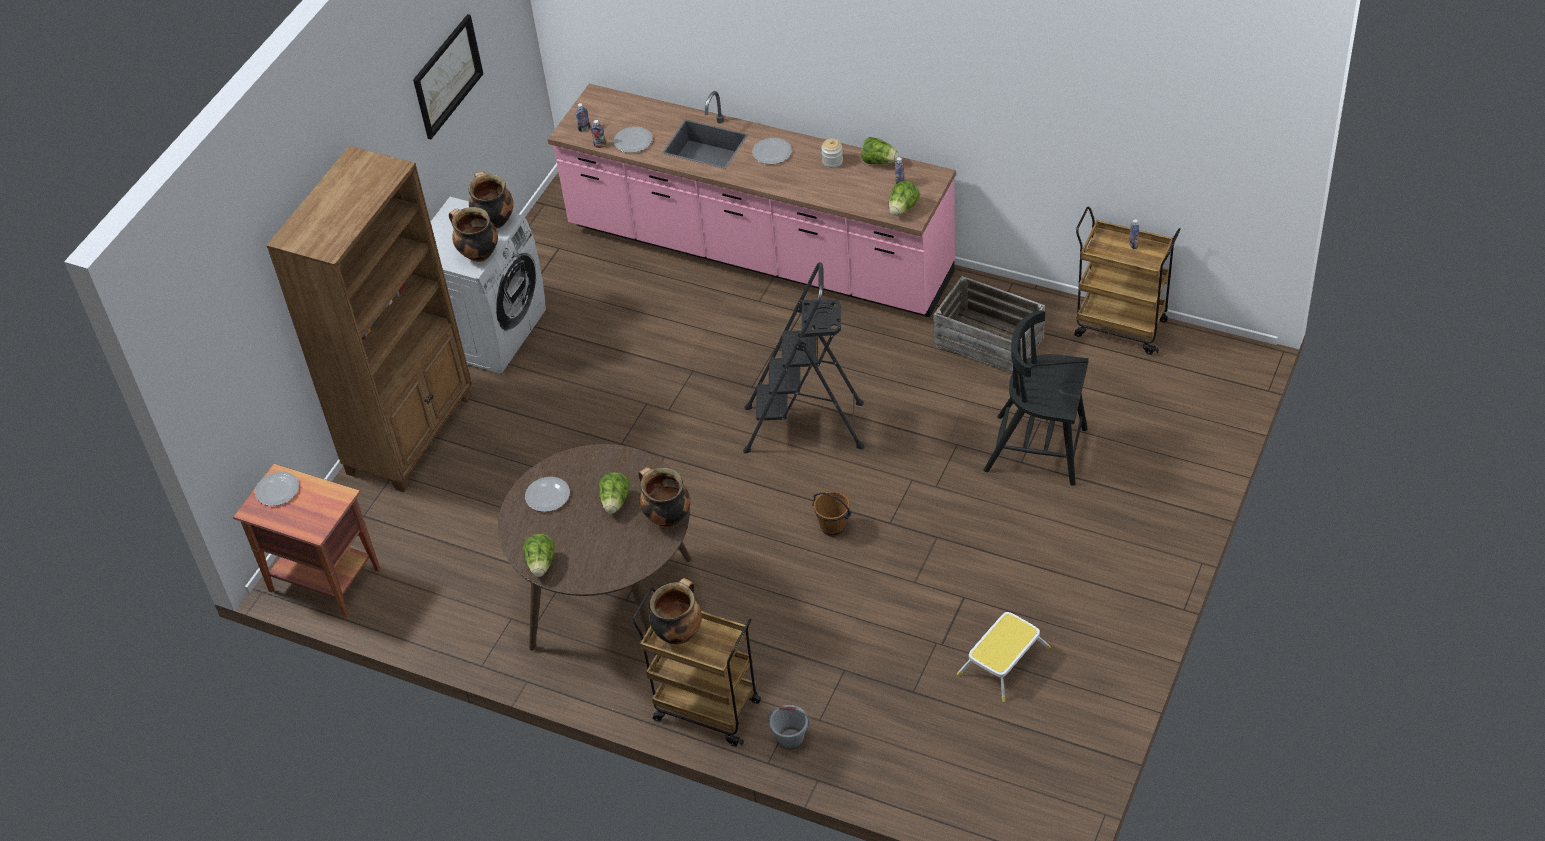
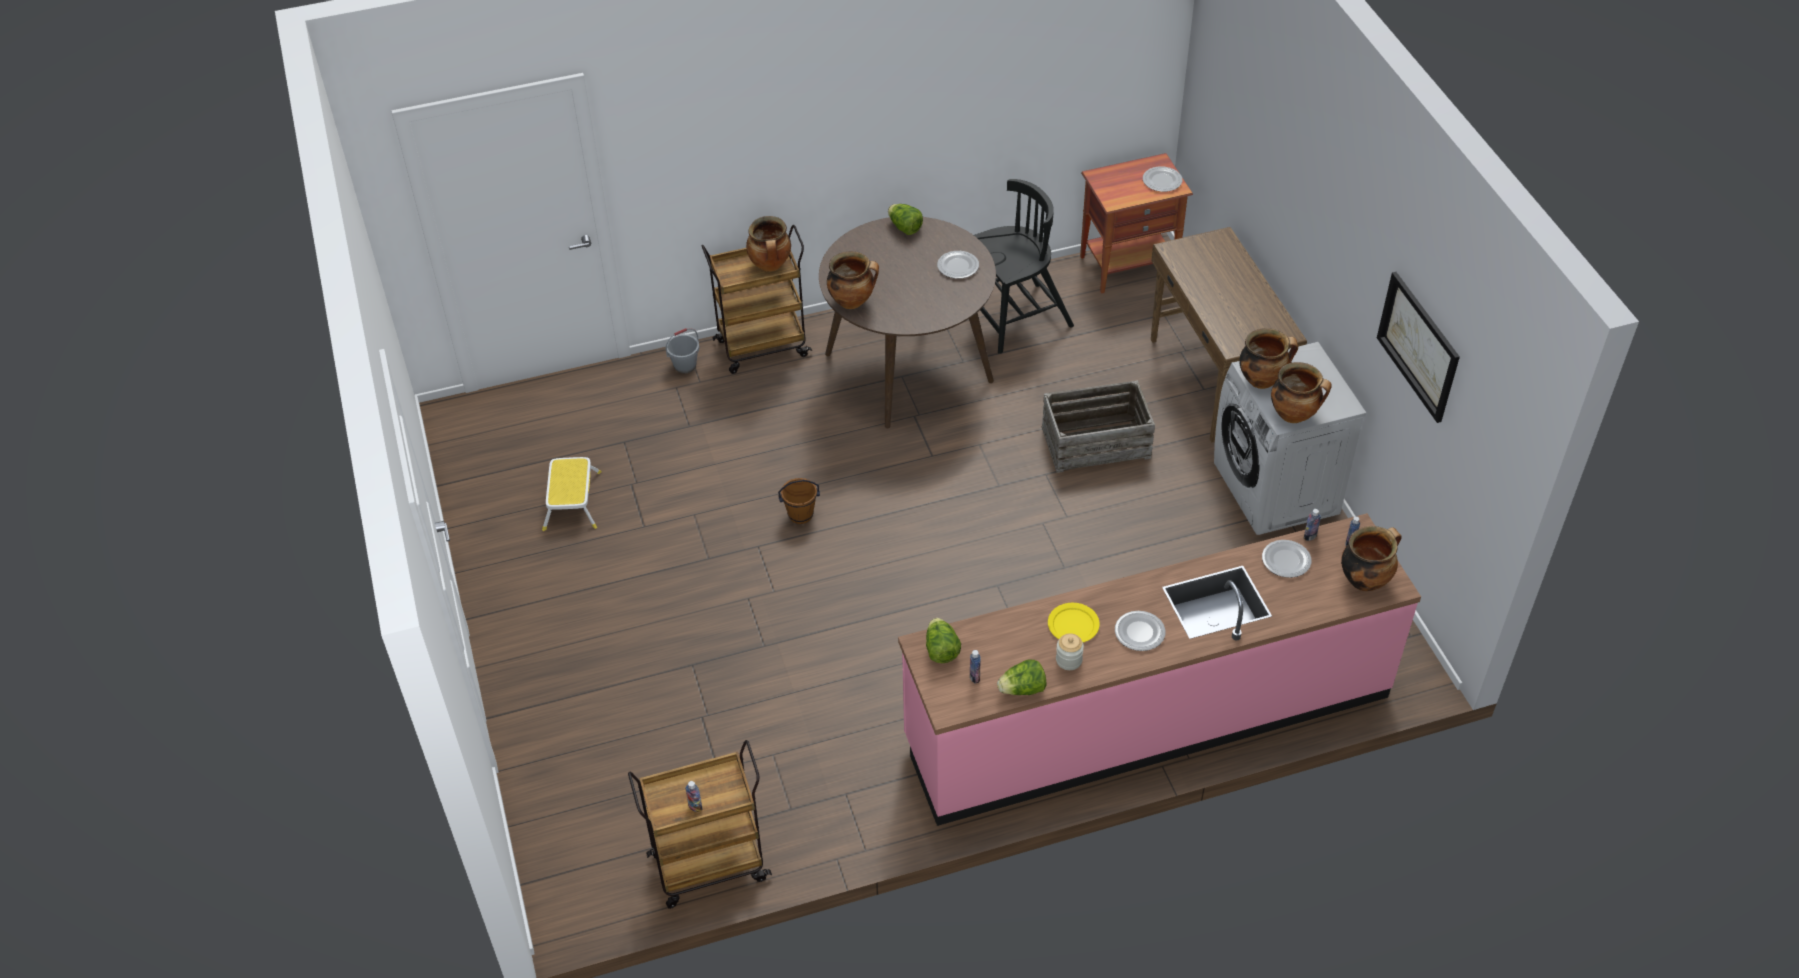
camera: 135 degrees right, 0 degrees up
(411, 434) = (1215, 382): brown bookcase -> brown console table
(605, 107) = (1365, 579): none -> cooking pot
(615, 502) = (903, 289): lettuce -> none
(805, 427) = (911, 580): step ladder -> none
(806, 178) = (1073, 625): none -> yellow plate
(989, 341) = (827, 766): crate -> crate (1096, 443)
(1038, 450) = (685, 685): black chair -> black chair (1017, 319)

